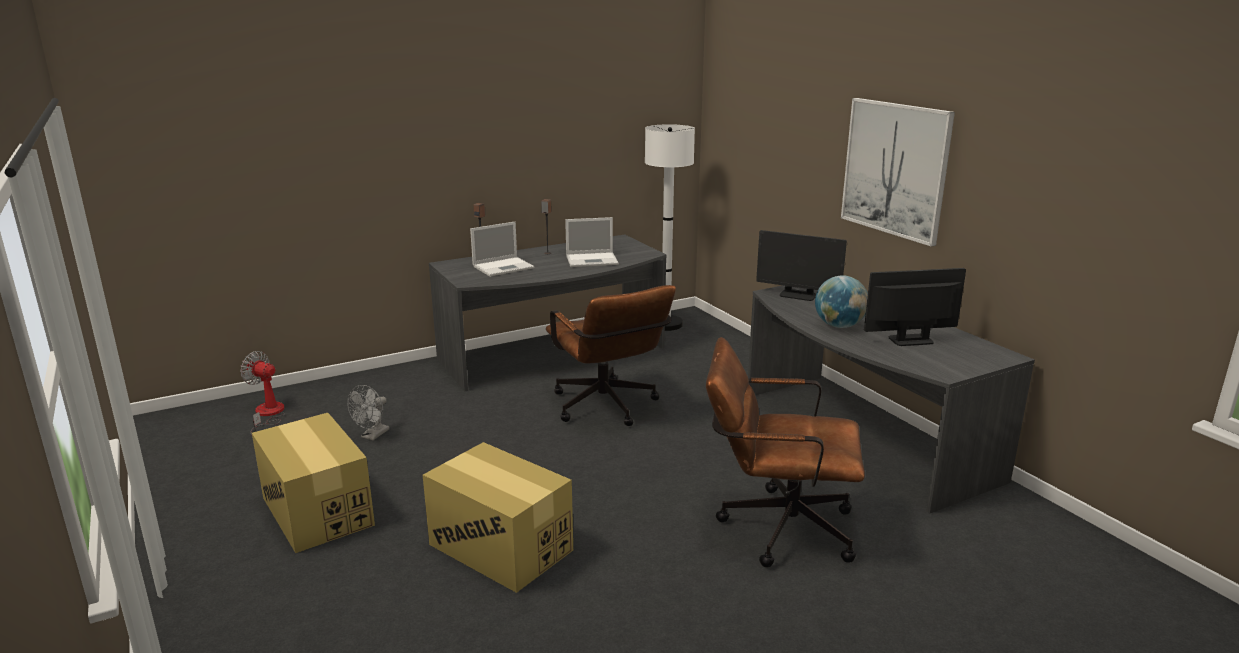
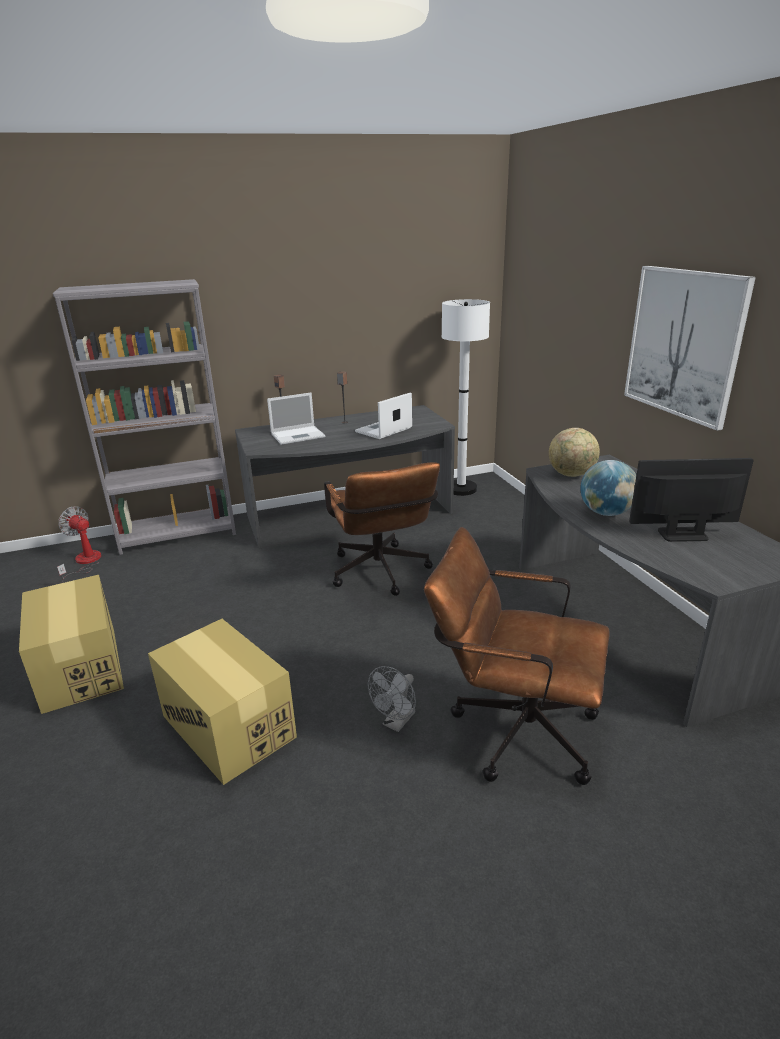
camera: 10 degrees right, 5 degrees up
(365, 381) = (178, 534): none -> grey bookcase
(373, 436) = (162, 590): grey fan -> grey fan (396, 723)
(593, 260) = (383, 430): laptop -> laptop turned 135 degrees clockwise
(798, 295) = (571, 475): monitor -> globe

